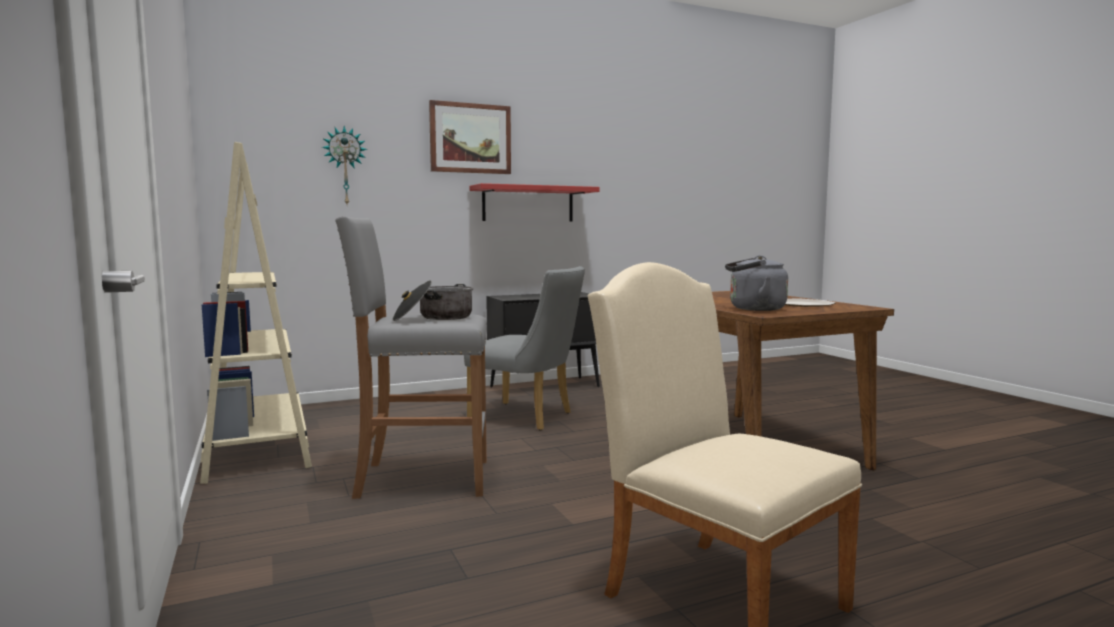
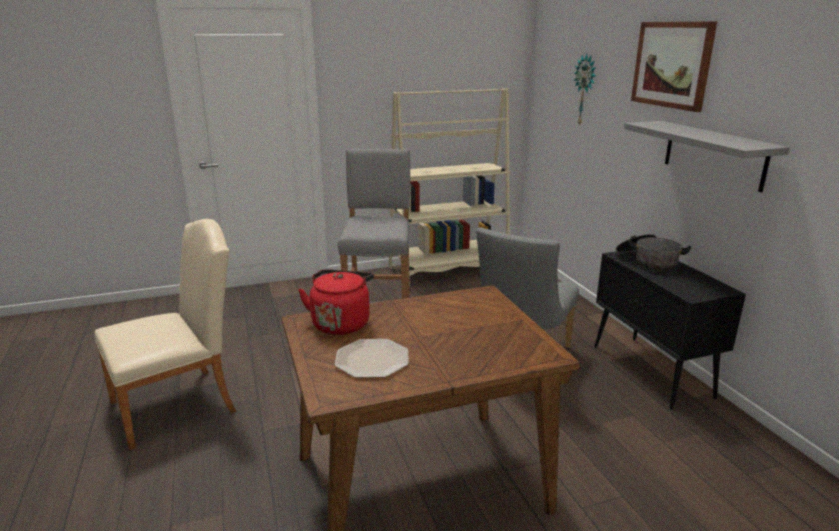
camera: 95 degrees right, 15 degrees up
(434, 318) = (379, 225): cooking pot -> cooking pot (647, 262)
(528, 204) = (713, 154): red shelf -> grey shelf
(753, 309) = (341, 323): grey kettle -> red kettle

